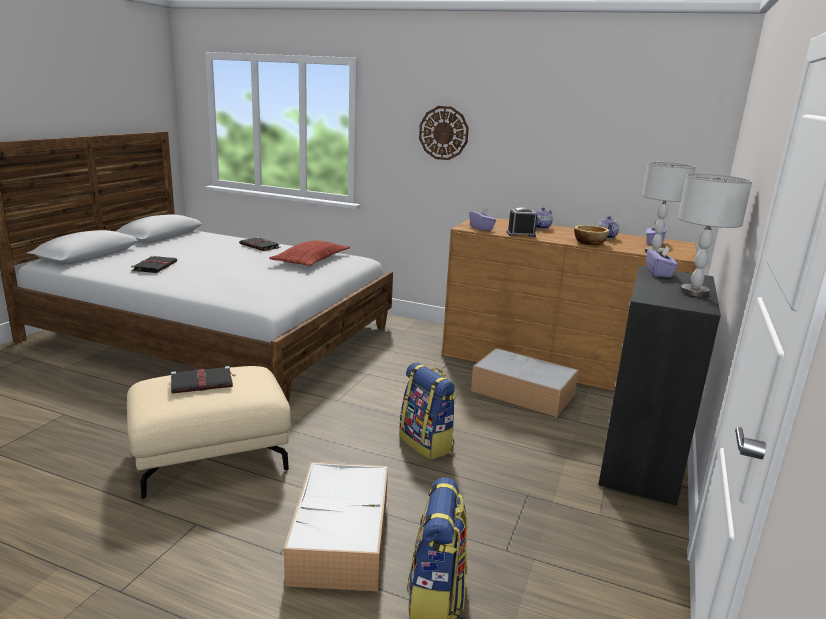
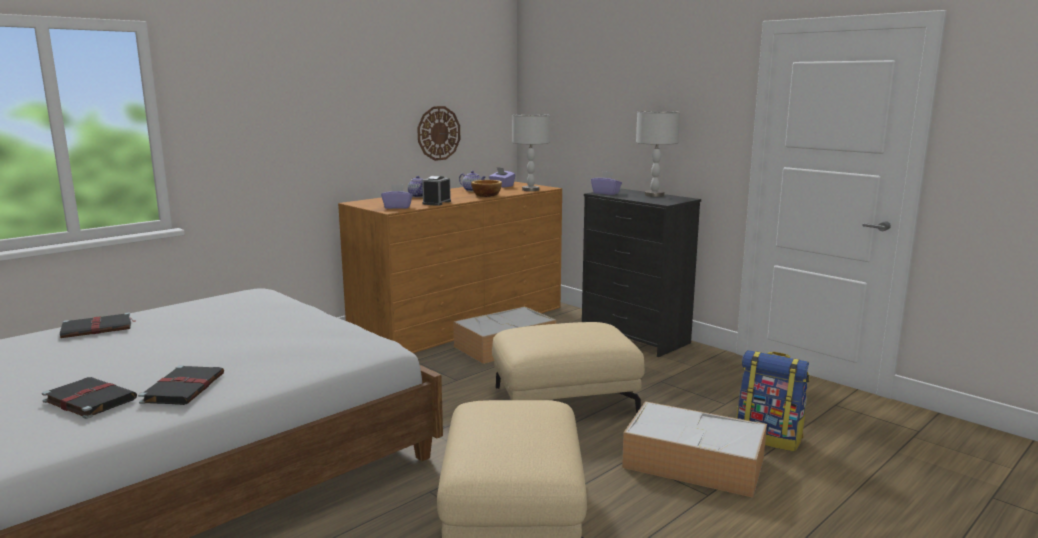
camera: 65 degrees left, 5 degrees down
(203, 382) = (509, 427): black book -> black book (184, 388)
(311, 259) = (222, 310): pillow -> none
(427, 443) = (565, 400): backpack -> beige ottoman
(443, 133) = (285, 114): wall clock -> wall clock (438, 133)

